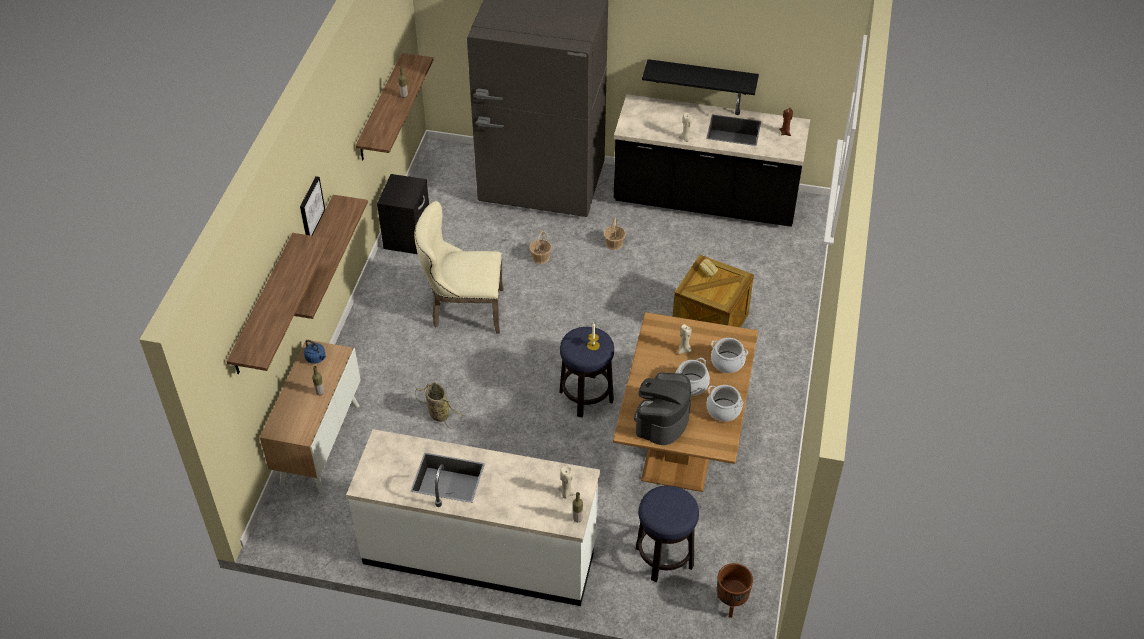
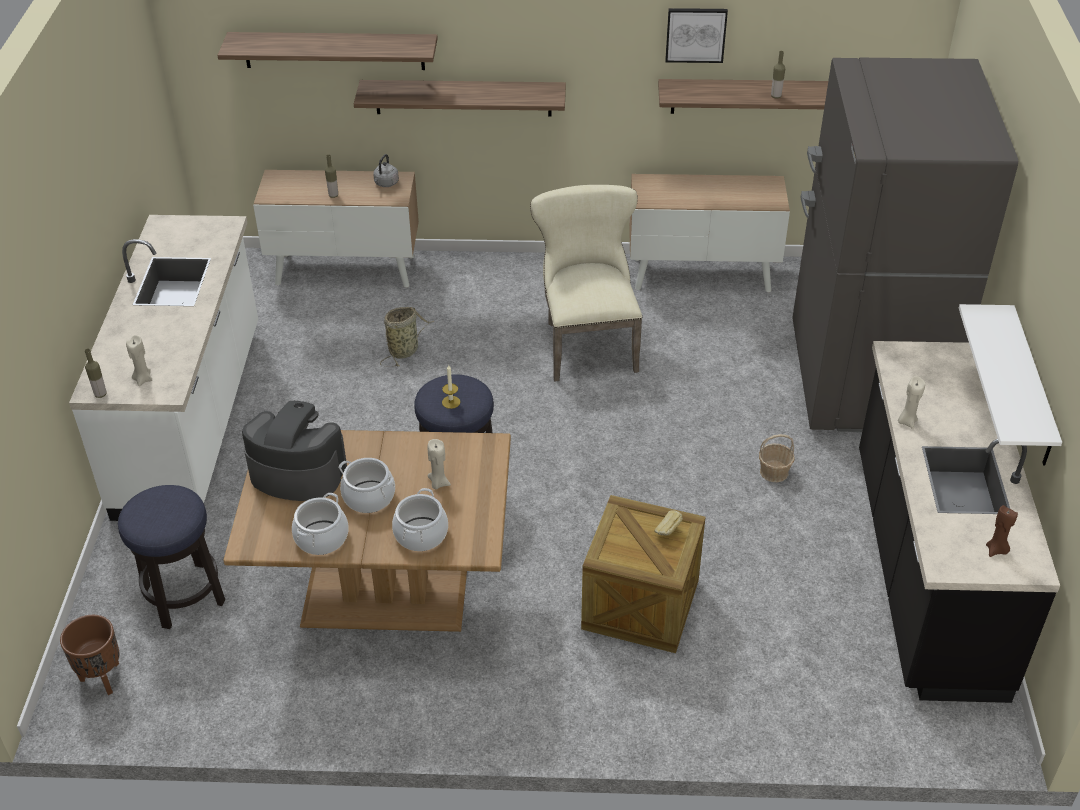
camera: 80 degrees right, 5 degrees down
(311, 207) = (498, 47): picture -> picture (695, 34)
(316, 358) = (385, 184): blue kettle -> grey kettle
(407, 236) = (702, 274): black nightstand -> cabinet
(540, 257) = (712, 399): basket -> none
(701, 77) = (1031, 388): black shelf -> white shelf

